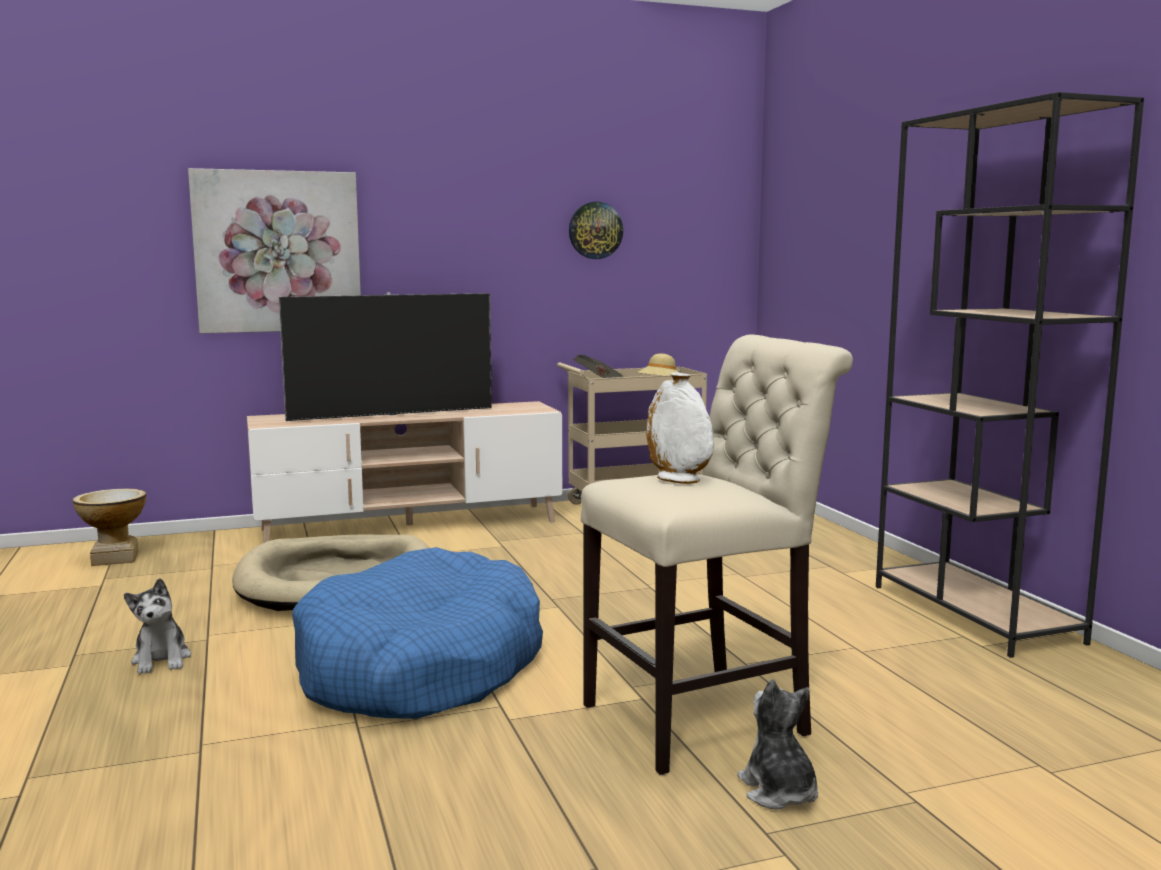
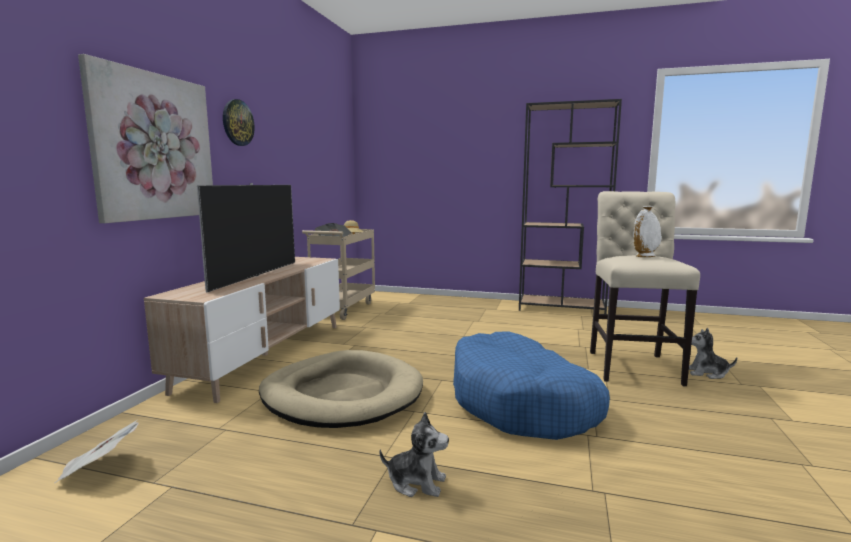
camera: 55 degrees left, 0 degrees up
(115, 558) = (100, 468): vase -> newspaper
(595, 230) = (307, 147): wall clock -> wall clock (237, 122)

